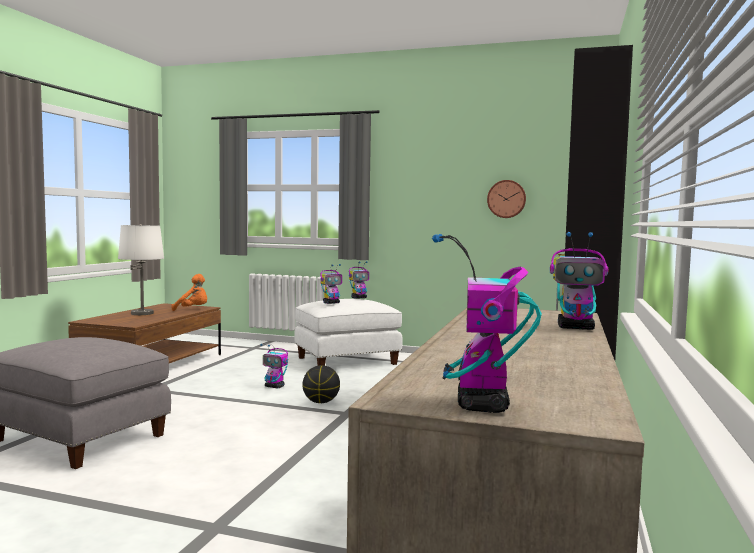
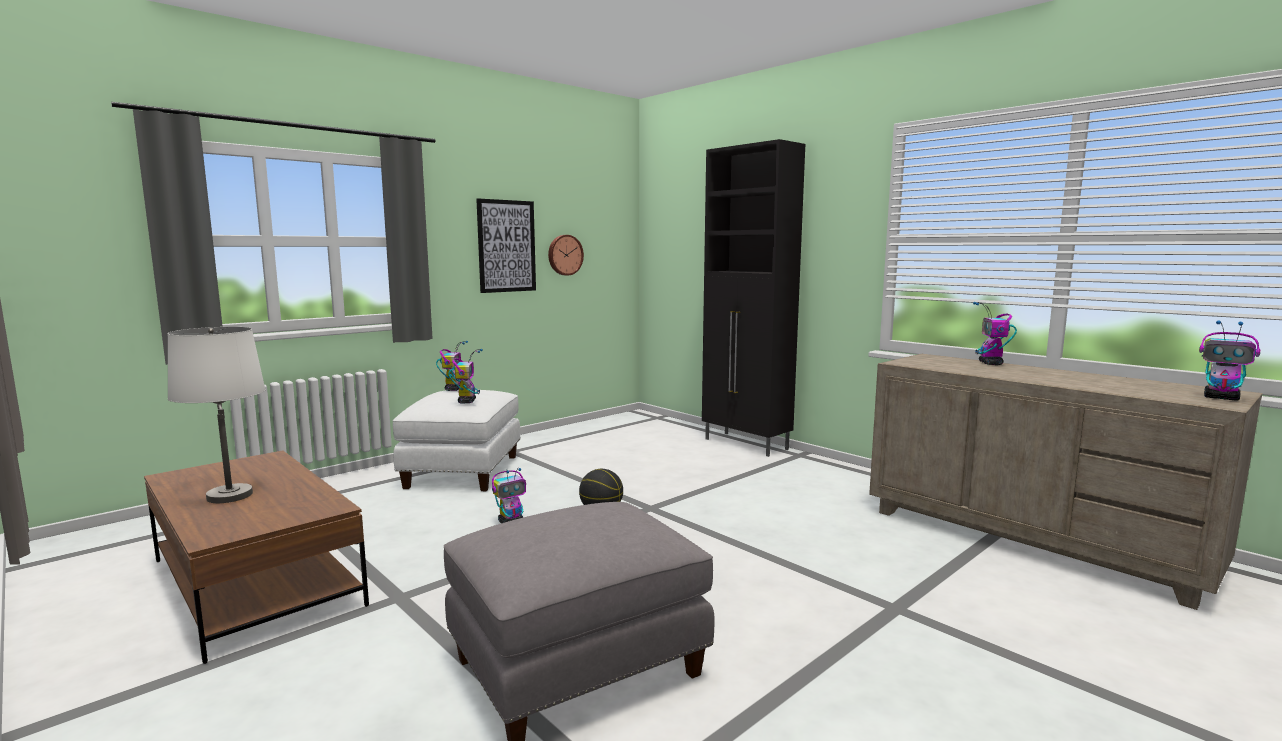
camera: 60 degrees left, 5 degrees up
(193, 309) = (271, 465): orange plush toy -> none
(445, 191) = (506, 246): none -> picture
(576, 328) = (990, 363): toy robot -> toy robot turned 150 degrees clockwise

